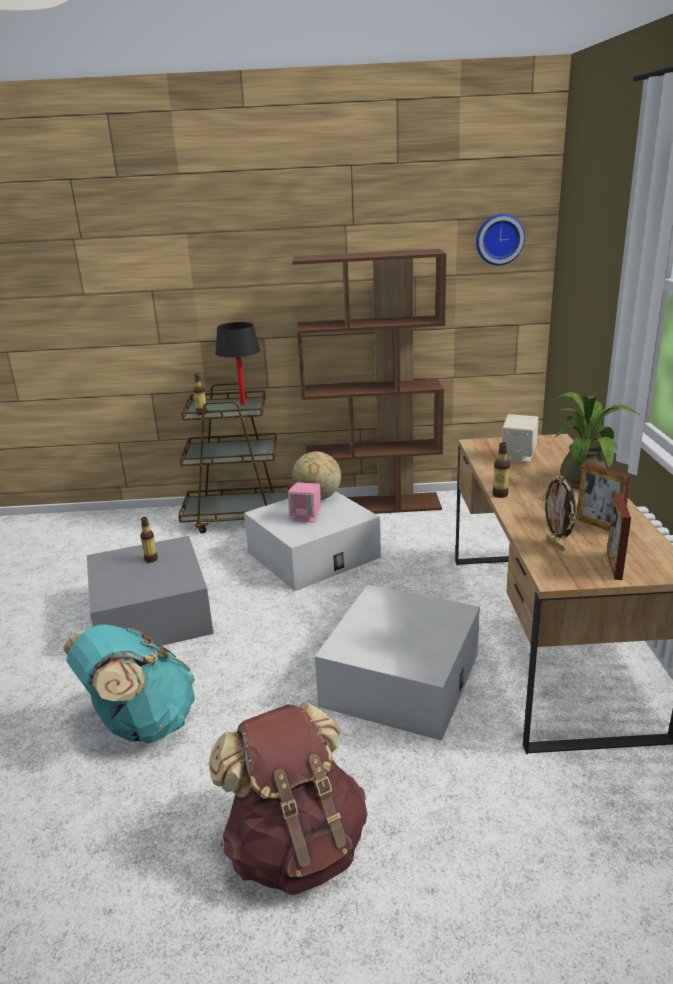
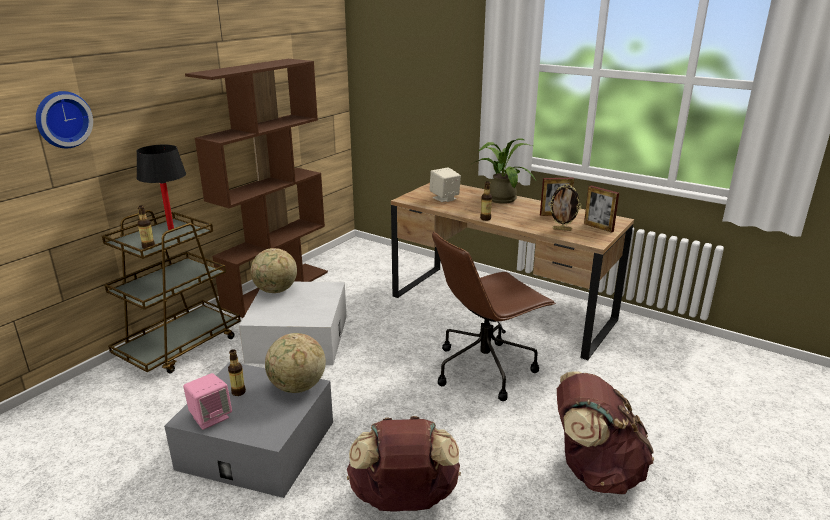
camera: 55 degrees left, 0 degrees up
(141, 724) = (403, 500): turquoise backpack -> brown backpack
(182, 579) = (297, 387): none -> globe
(306, 517) = (296, 305): pink speaker -> pink speaker (211, 417)
(401, 679) = (485, 368): white storage box -> brown office chair
(499, 239) = (318, 48): wall clock -> wall clock (62, 119)

